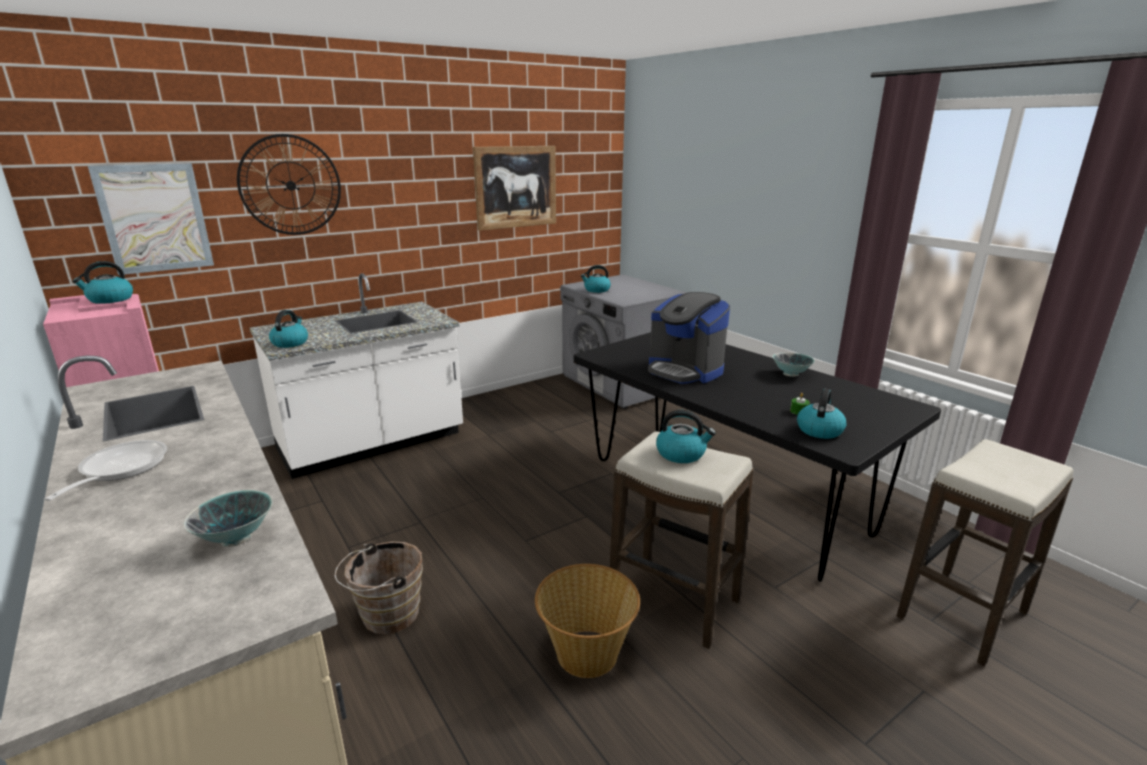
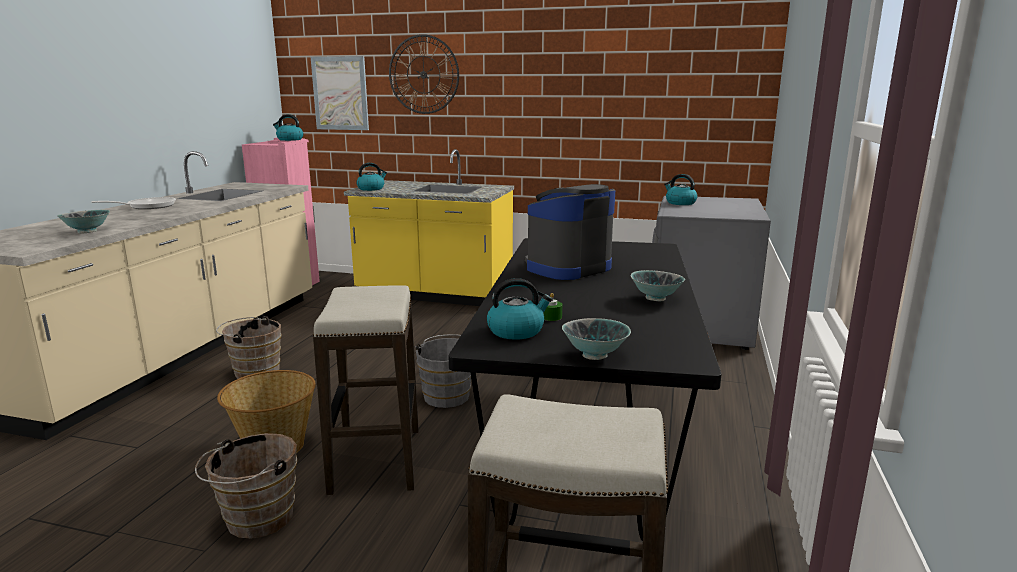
camera: 50 degrees right, 5 degrees down
(372, 443) = (435, 294): white counter -> yellow counter
(516, 187) = (627, 85): picture -> none
(598, 523) = (448, 395): none -> grey bucket
(681, 453) = (371, 299): kettle -> none
(684, 370) = (567, 268): coffee machine -> coffee machine turned 45 degrees clockwise
(715, 708) = (255, 520): none -> brown bucket
(889, 425) = (595, 356): none -> bowl

